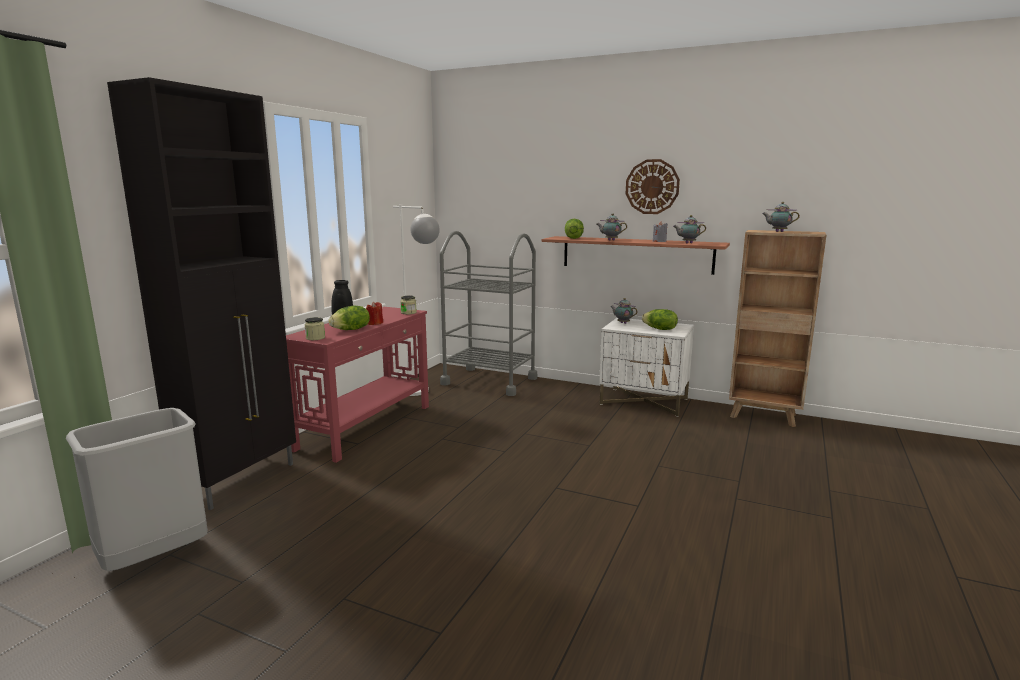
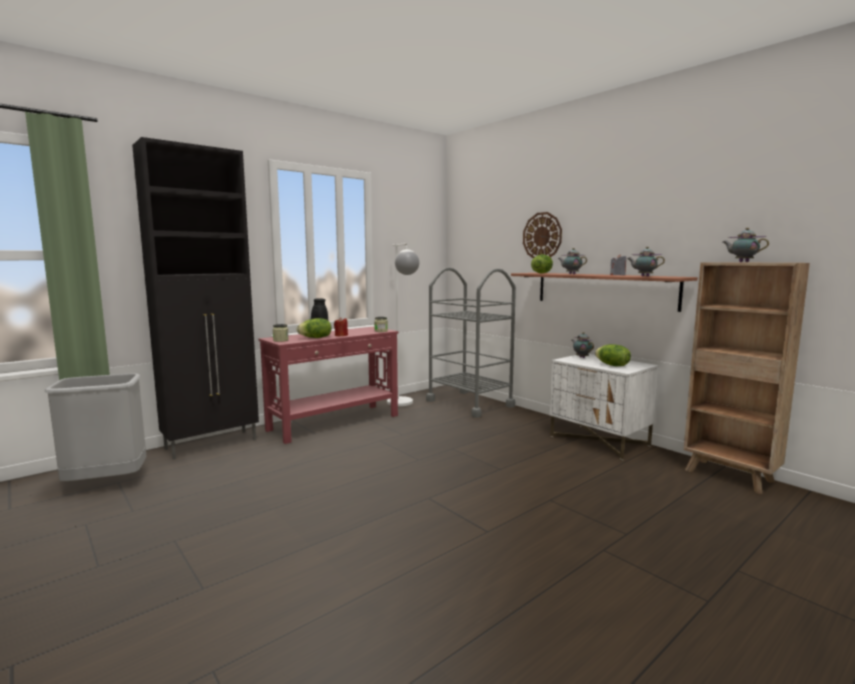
camera: 25 degrees right, 5 degrees down
(652, 187) = (619, 221): wall clock -> wall clock (542, 236)

